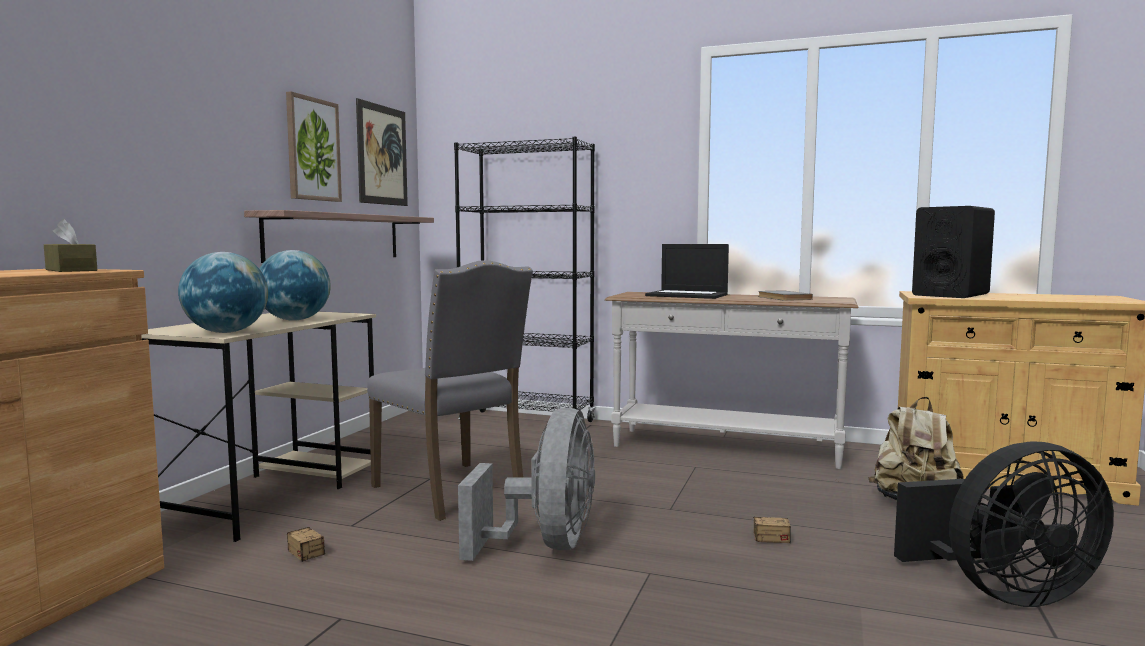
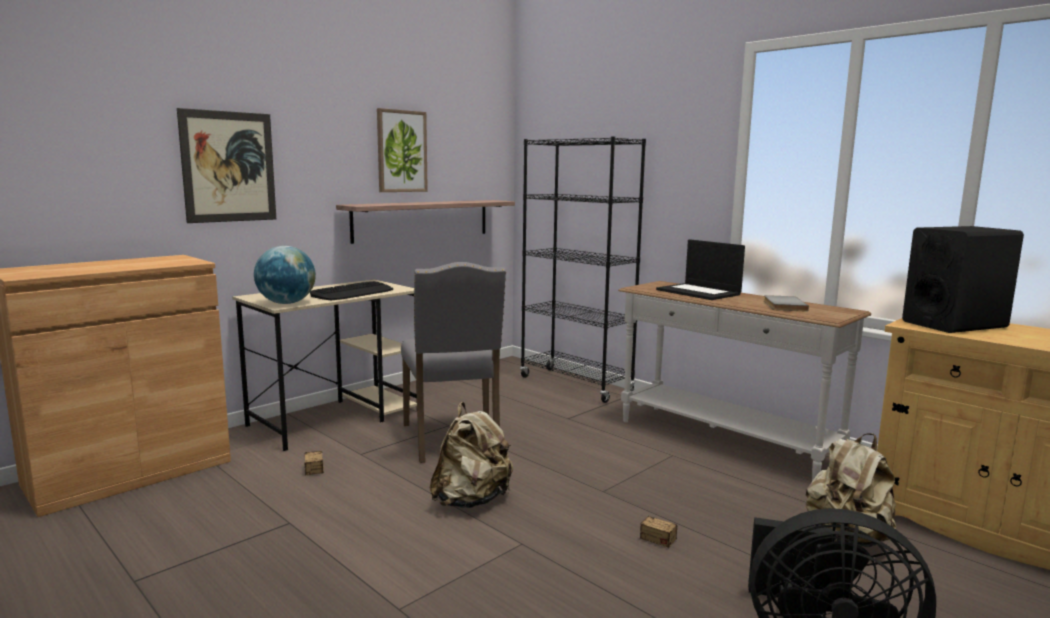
camera: 25 degrees right, 5 degrees up
(71, 270) = (174, 261): brown tissue box -> none
(295, 320) = (353, 293): globe -> keyboard
(382, 155) = (473, 148): picture -> picture (229, 167)
(546, 545) = (471, 500): grey fan -> beige backpack

